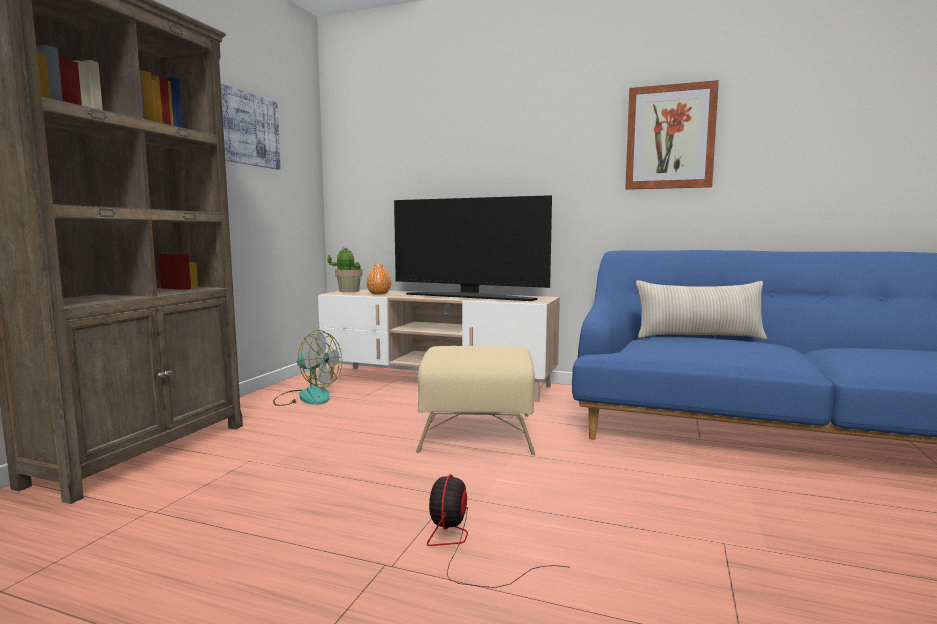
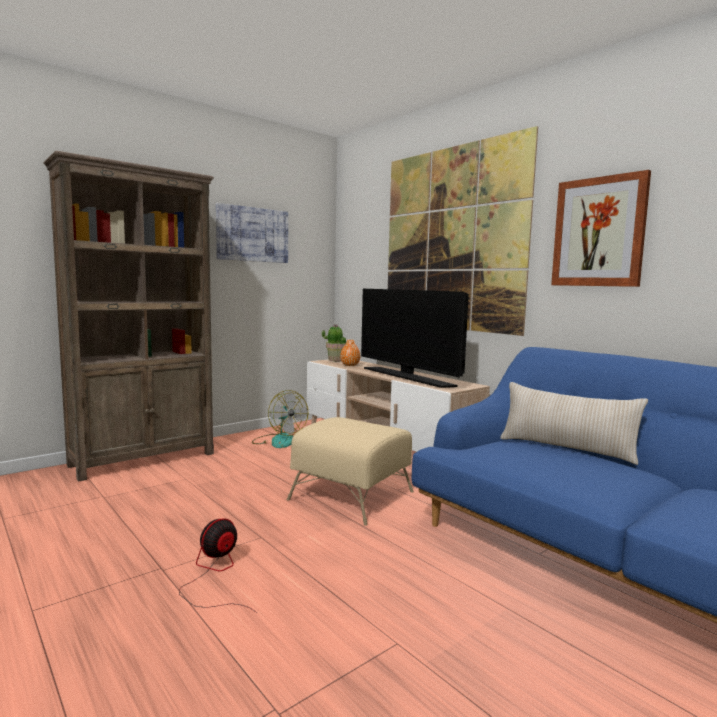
camera: 30 degrees right, 0 degrees up
(499, 144) = (451, 239): none -> picture

